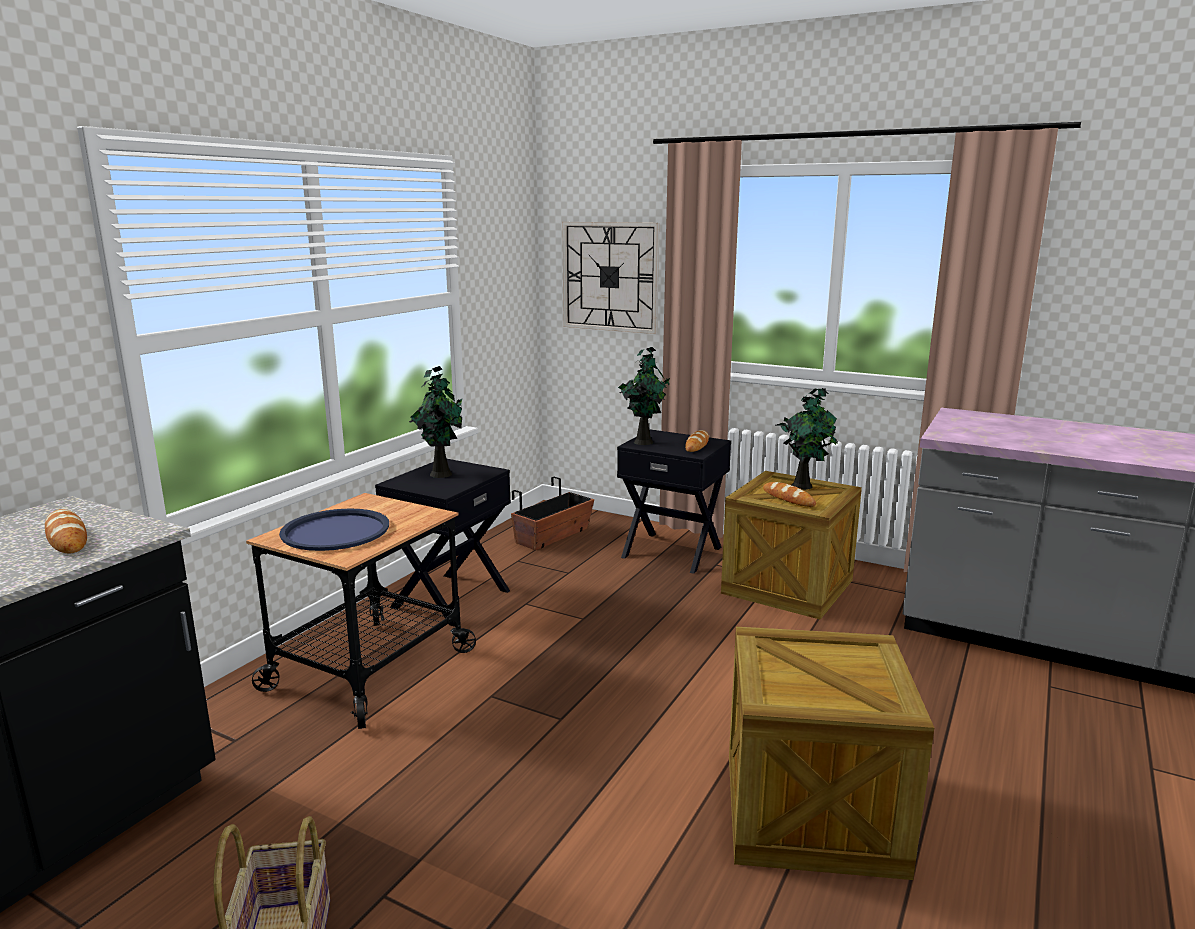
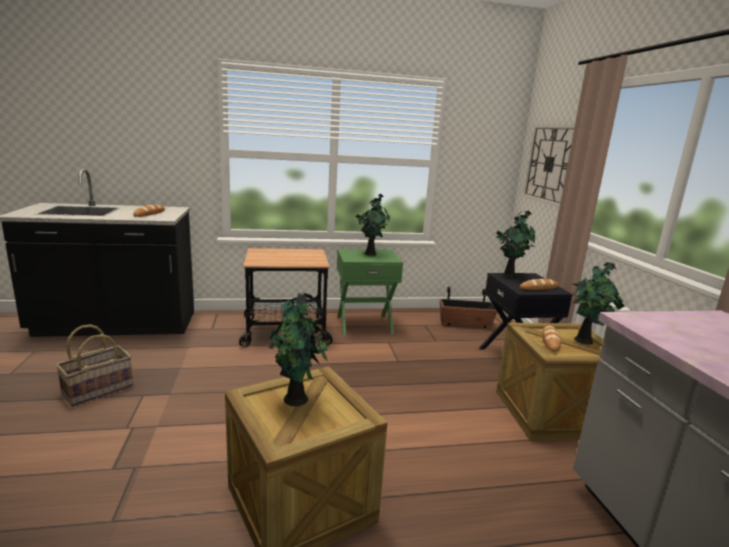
camera: 50 degrees right, 0 degrees up
(335, 531) = (275, 255): blue tray -> none
(449, 598) = (364, 324): black nightstand -> green nightstand
(805, 671) = (297, 400): none -> potted plant

